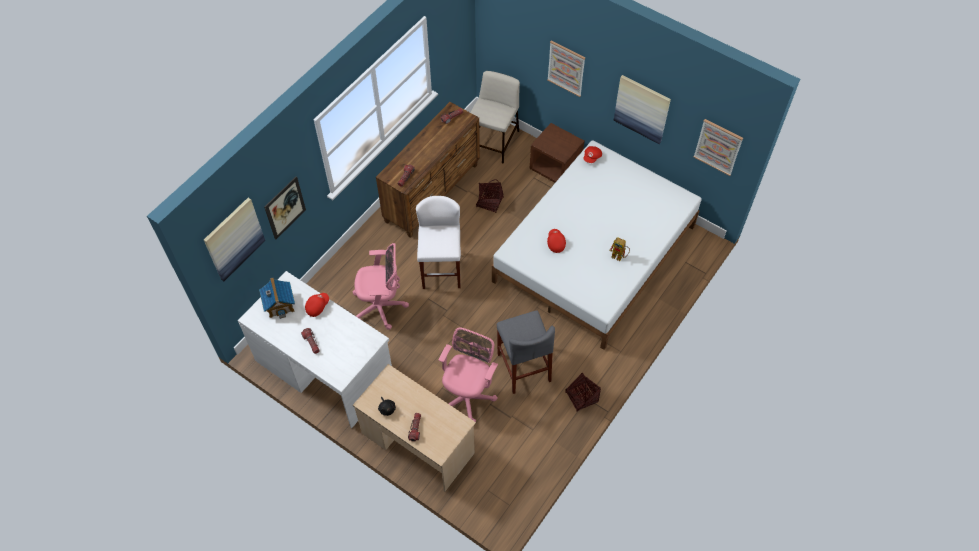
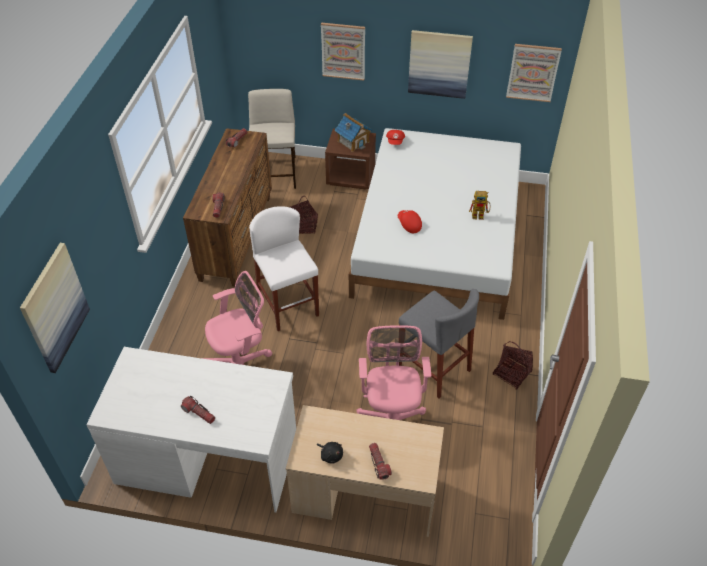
camera: 25 degrees left, 10 degrees down
(279, 304) = (134, 385): toy house -> toy house (353, 141)
(285, 208) = (101, 263): picture -> none
(317, 306) = (185, 370): red cap -> none

